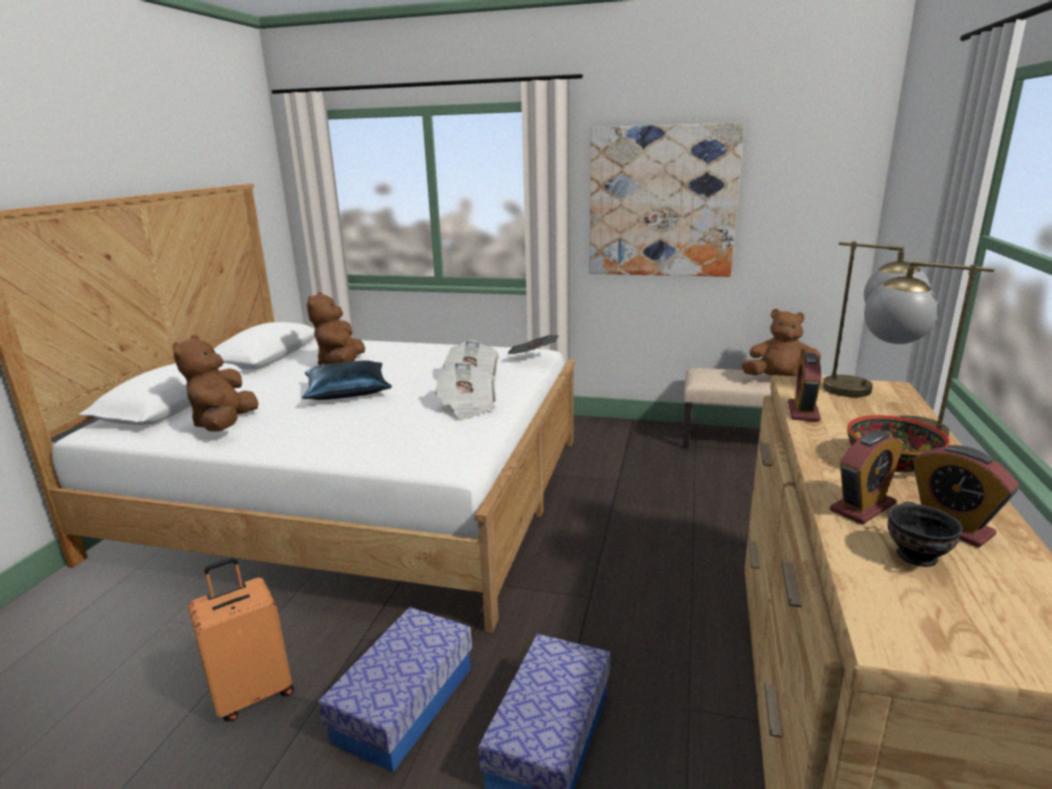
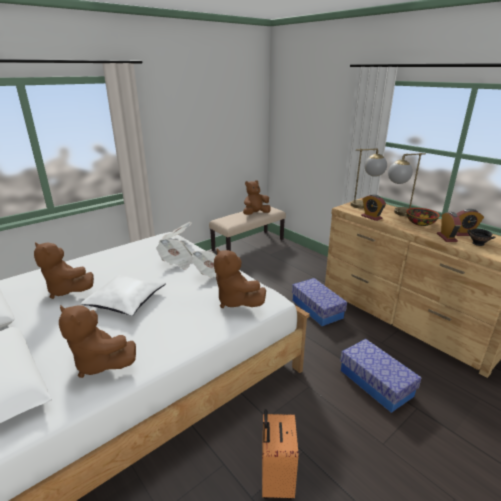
camera: 55 degrees left, 5 degrees up
(348, 391) = (126, 301): blue pillow -> white pillow
(404, 703) = (327, 419): storage box -> storage box (317, 309)
(413, 441) = (236, 301): none -> brown plush toy
(662, 202) = (186, 135): picture -> none

